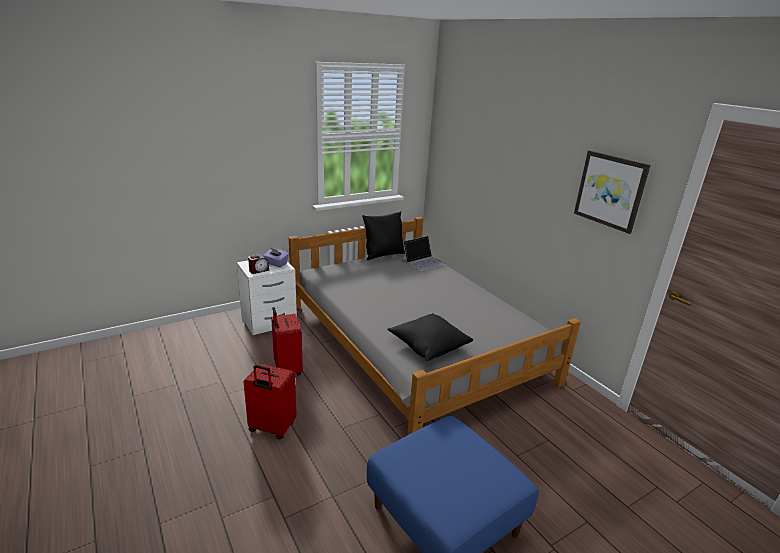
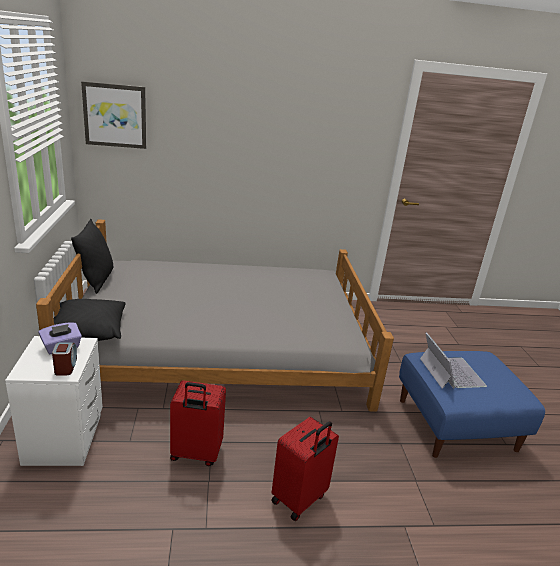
camera: 65 degrees left, 0 degrees up
(423, 262) = (148, 267): laptop -> laptop (451, 372)
(428, 345) = (311, 323): black pillow -> black pillow (87, 331)
(610, 190) = (342, 137): picture -> picture (115, 115)

